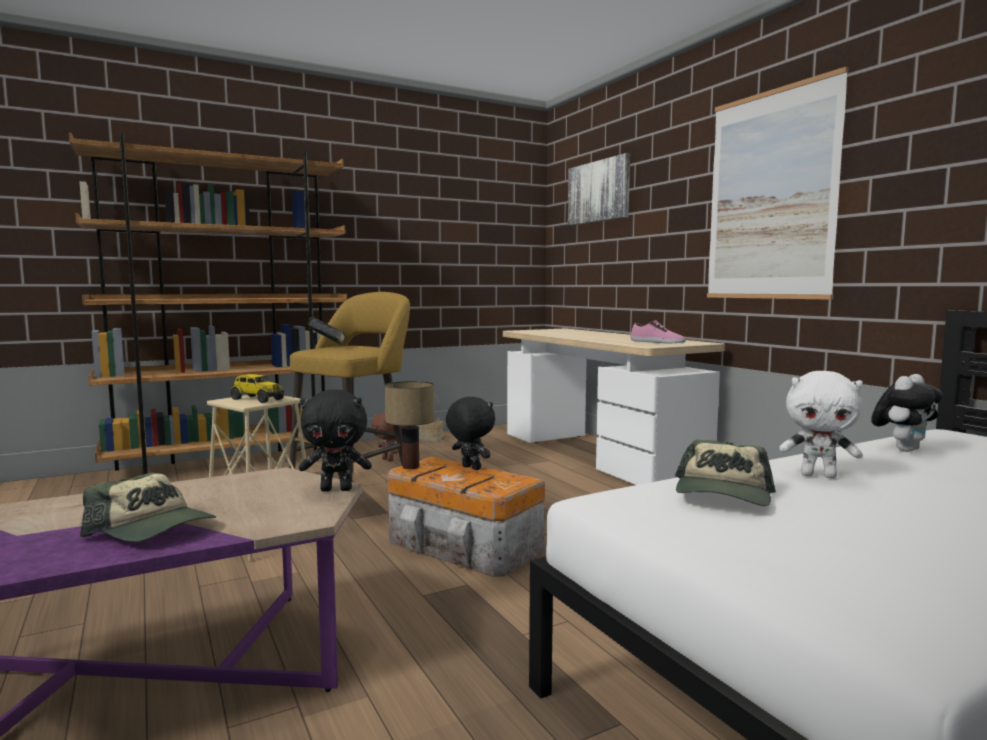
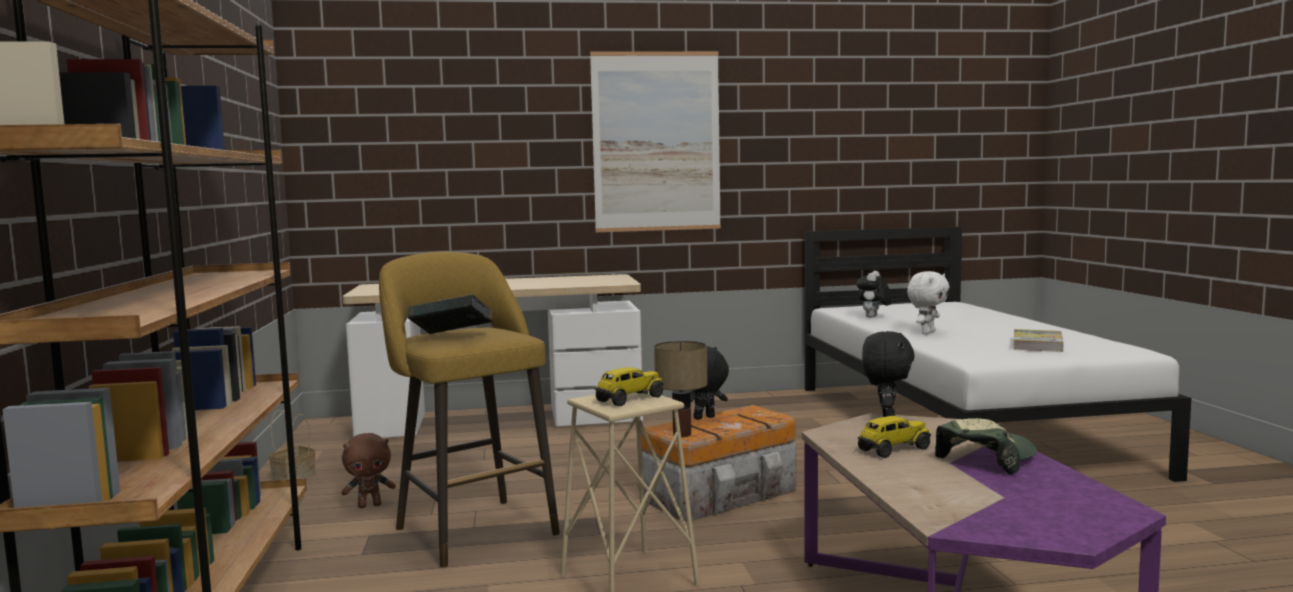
camera: 70 degrees left, 0 degrees up
(207, 495) = (893, 450): none -> toy truck
(599, 191) = (408, 110): picture -> none
(657, 342) = (593, 280): shoe -> none
(723, 494) = (967, 345): cap -> none
(829, 540) = (1037, 344): none -> book
(903, 449) = (873, 317): plush toy -> plush toy turned 135 degrees counterclockwise

